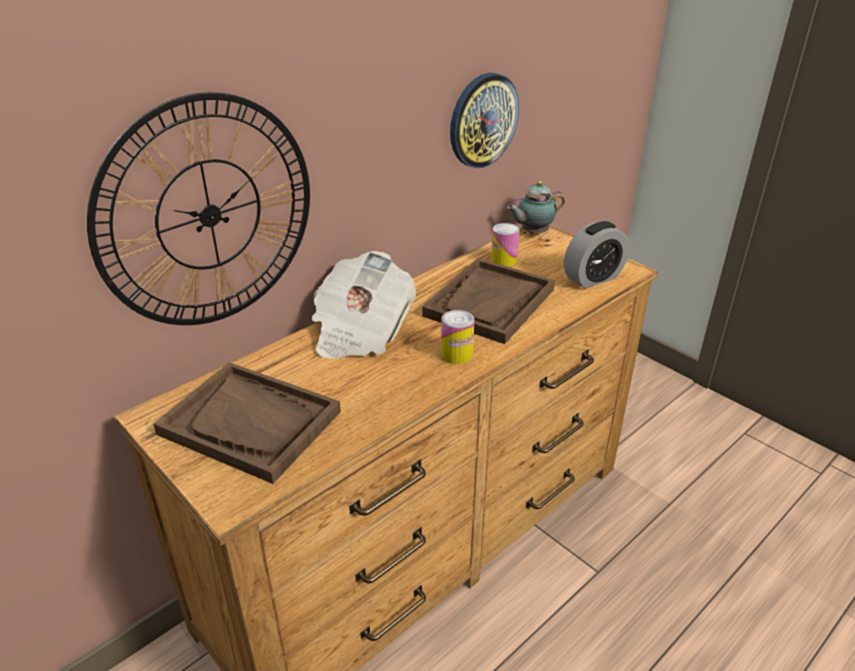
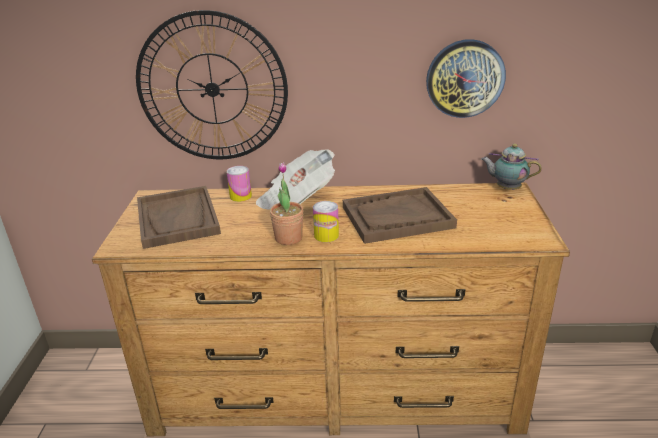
camera: 45 degrees right, 5 degrees down
(424, 376) = (288, 238): none -> potted plant
(504, 260) = (452, 197): can -> can (240, 196)
(593, 278) = (500, 233): alarm clock -> none

